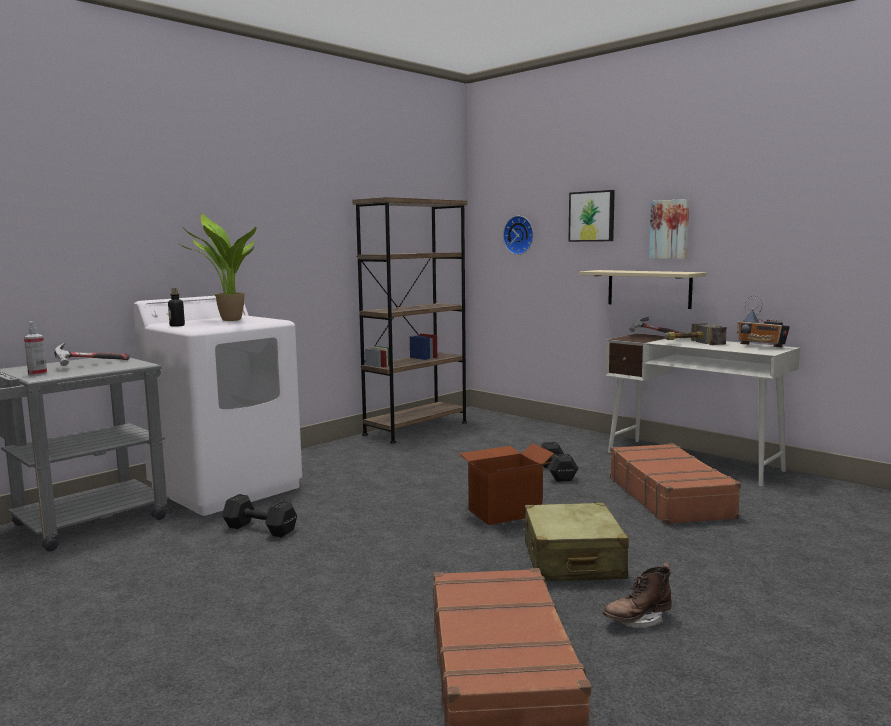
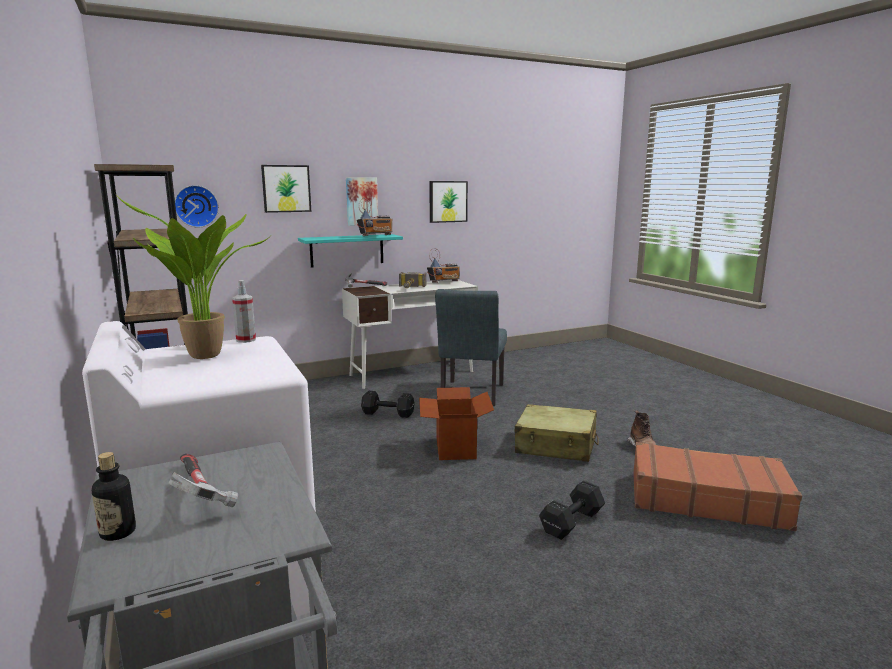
camera: 70 degrees left, 5 degrees up
(37, 374) = (246, 539): spray bottle -> spray bottle (246, 340)
(177, 325) = (219, 381): bottle -> bottle (118, 532)
(259, 528) = (398, 576): black dumbbell -> black dumbbell (570, 523)
(649, 288) = (347, 250): beige shelf -> turquoise shelf
(666, 272) = (376, 236): none -> radio
(670, 497) = (471, 395): brown suitcase -> grey chair
(795, 229) = (447, 201): none -> picture

